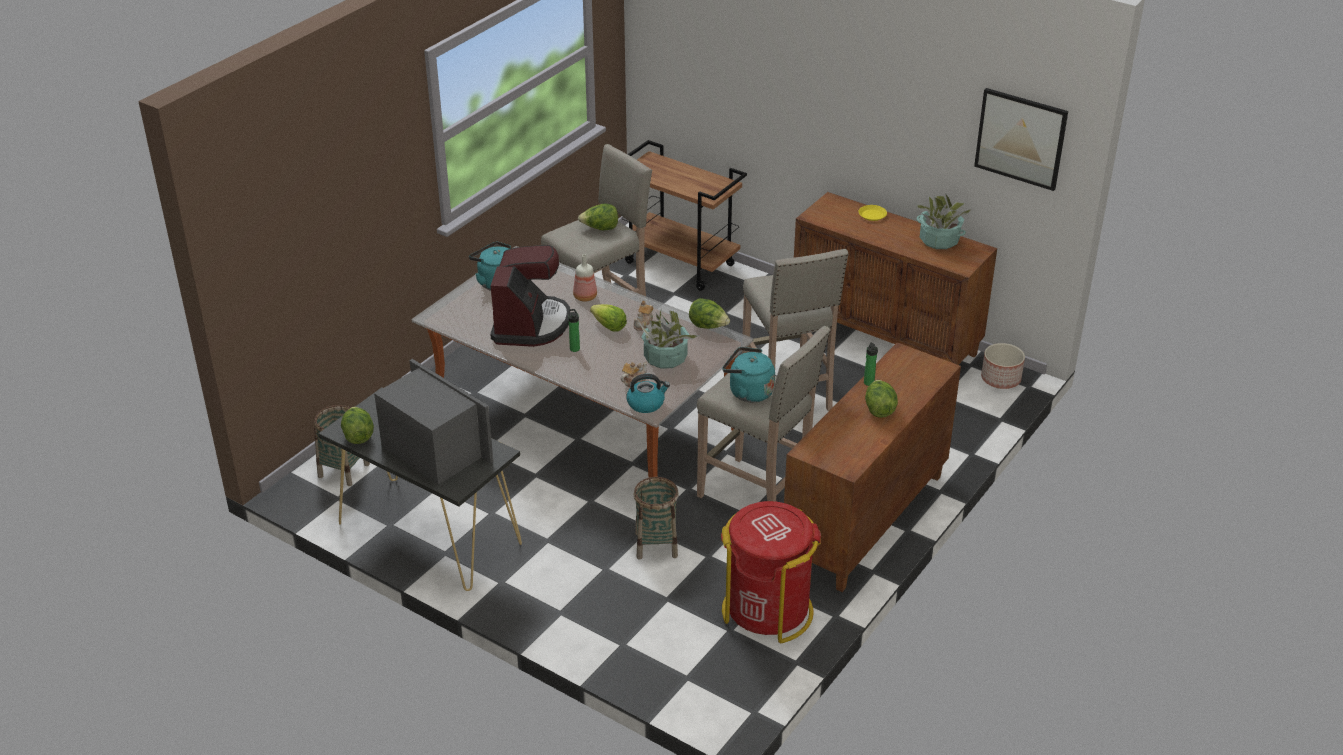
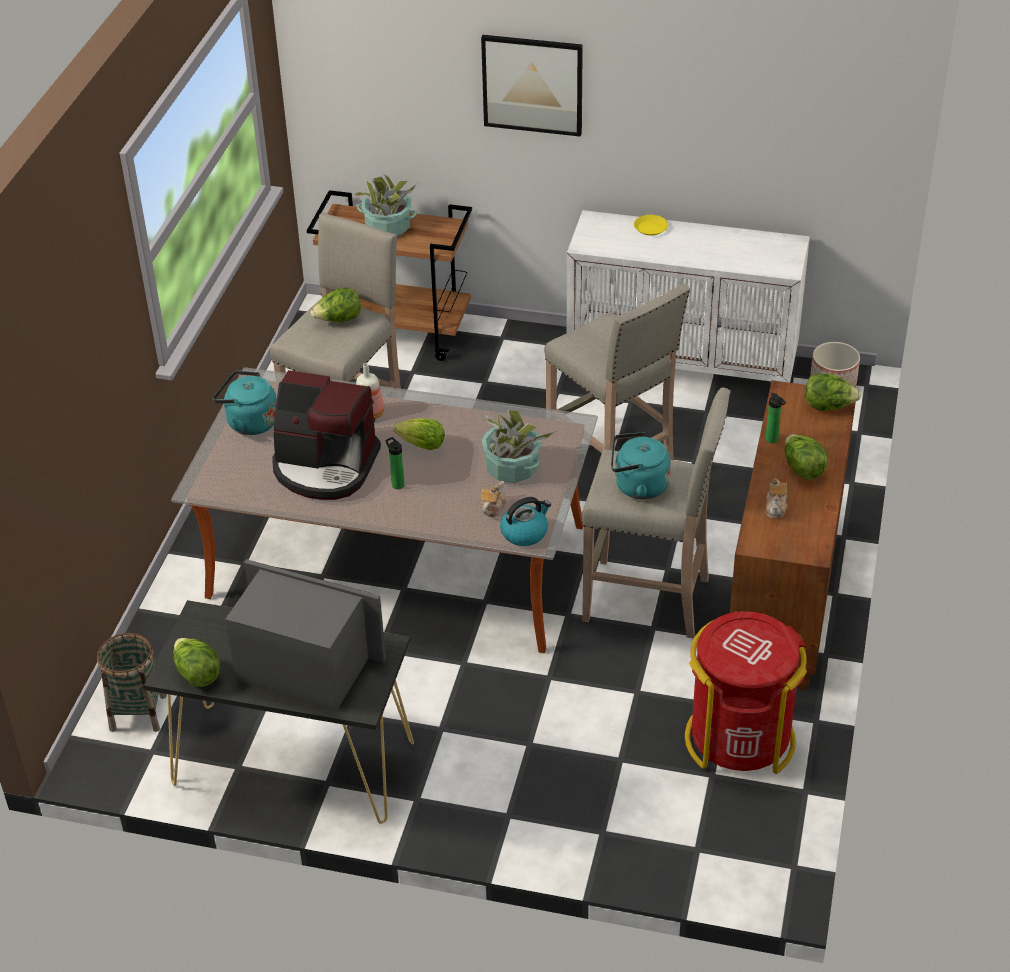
camera: 20 degrees left, 5 degrees up
(530, 324) = (325, 467): coffee machine -> coffee machine turned 120 degrees clockwise
(644, 324) = (461, 431): teapot -> teapot (776, 508)
(656, 545) = (570, 696): basket -> none
(708, 326) = (537, 414): lettuce -> lettuce (828, 406)
(886, 337) = (683, 366): brown cabinet -> white cabinet
(939, 240) = (742, 242): potted plant -> potted plant (388, 227)
(1021, 138) = (832, 105): picture -> picture (532, 84)

